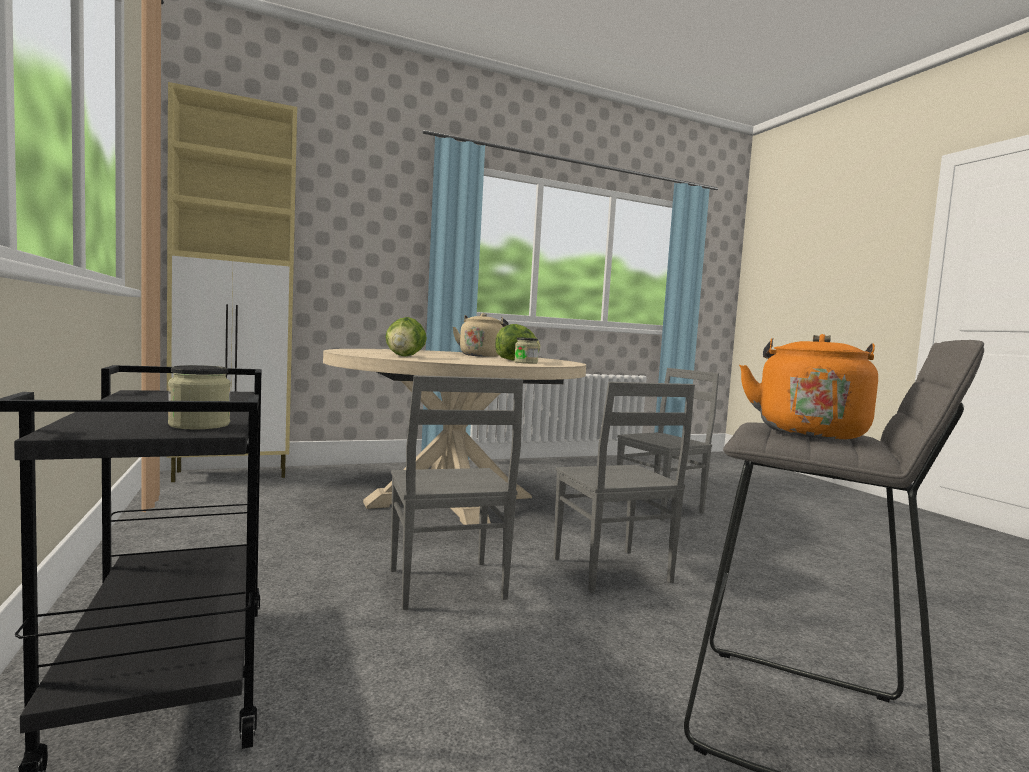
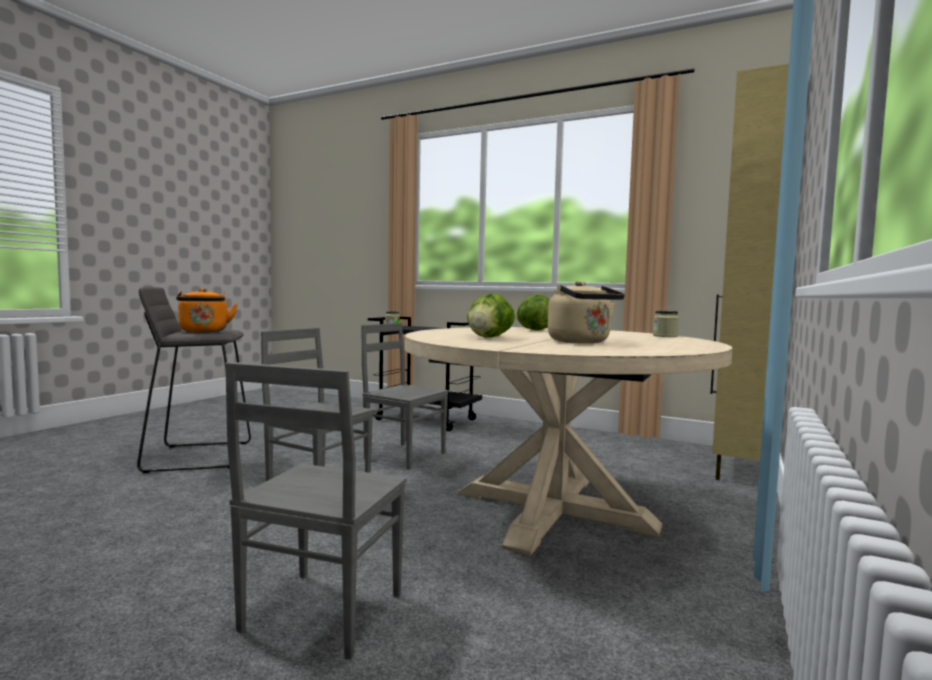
camera: 140 degrees right, 0 degrees up
(525, 362) = (453, 334): jar -> jar (665, 336)

